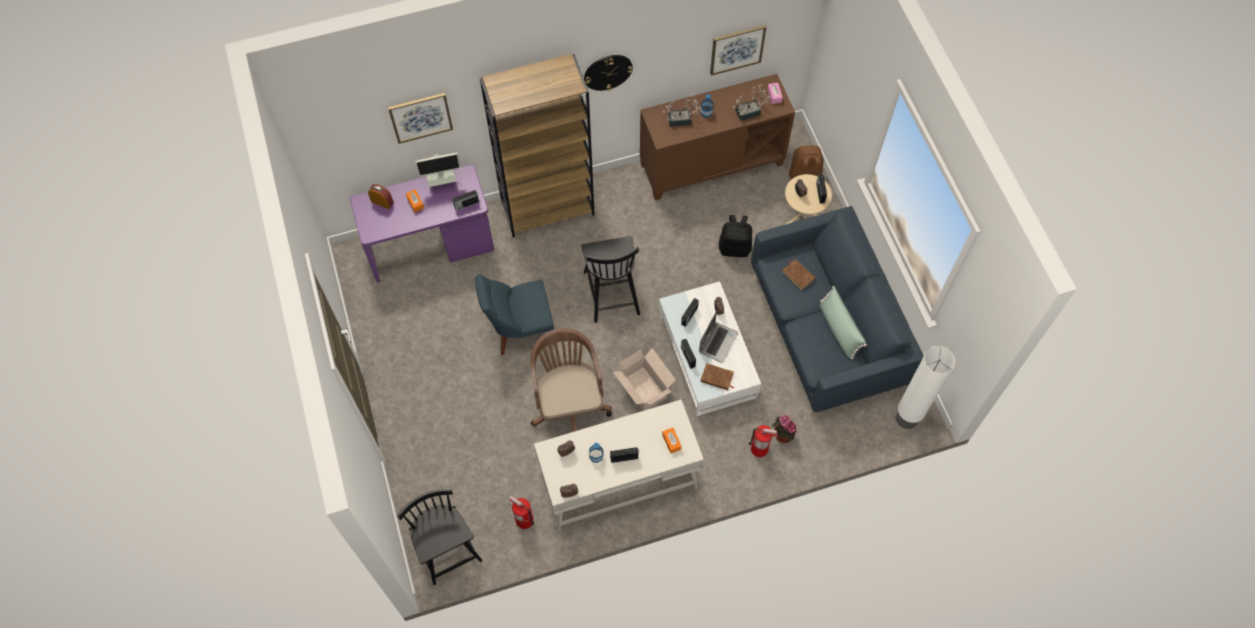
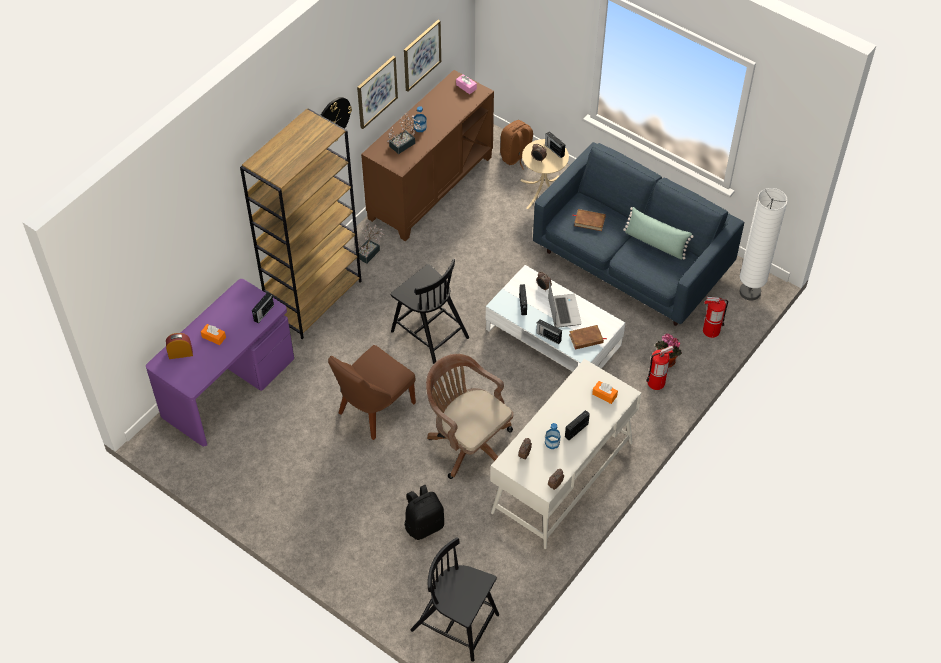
camera: 35 degrees left, 10 degrees down
(420, 117) = (194, 238): picture -> picture (376, 91)
(442, 182) = (225, 307): monitor -> none
(520, 330) = (373, 409): blue chair -> brown chair
(524, 520) = (508, 558): fire extinguisher -> fire extinguisher (711, 331)
(644, 390) = (523, 394): cardboard box -> none
(735, 247) = (505, 241): black backpack -> black backpack (424, 525)
(750, 112) = (457, 109): potted plant -> potted plant (370, 252)

